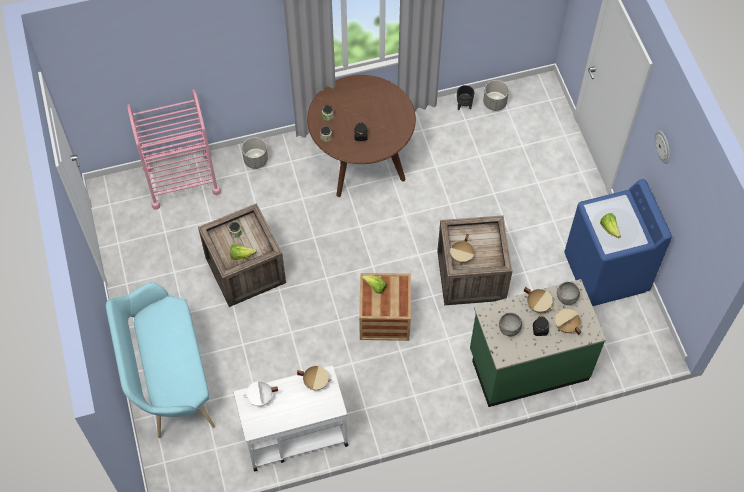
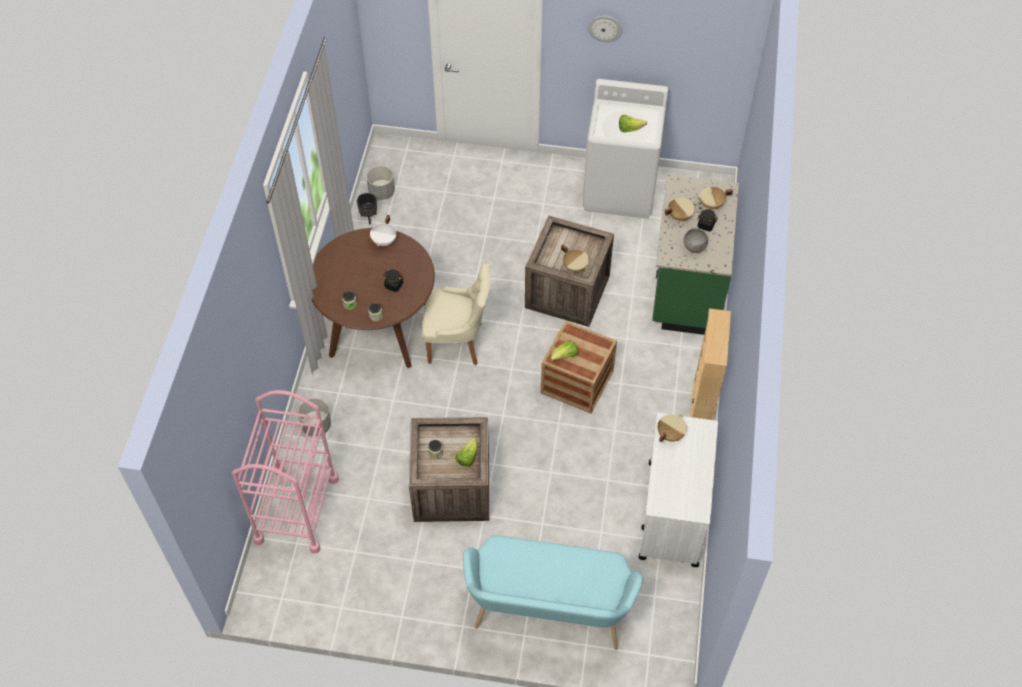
camera: 65 degrees left, 5 degrees down
(260, 398) = (666, 492): white cooking pot -> white cooking pot (385, 241)
(377, 218) = (458, 342): none -> beige chair
(410, 420) = (701, 406): none -> beige bookcase
(566, 298) = (682, 193): grey bowl -> none
(606, 273) = (620, 190): blue washing machine -> white washing machine

